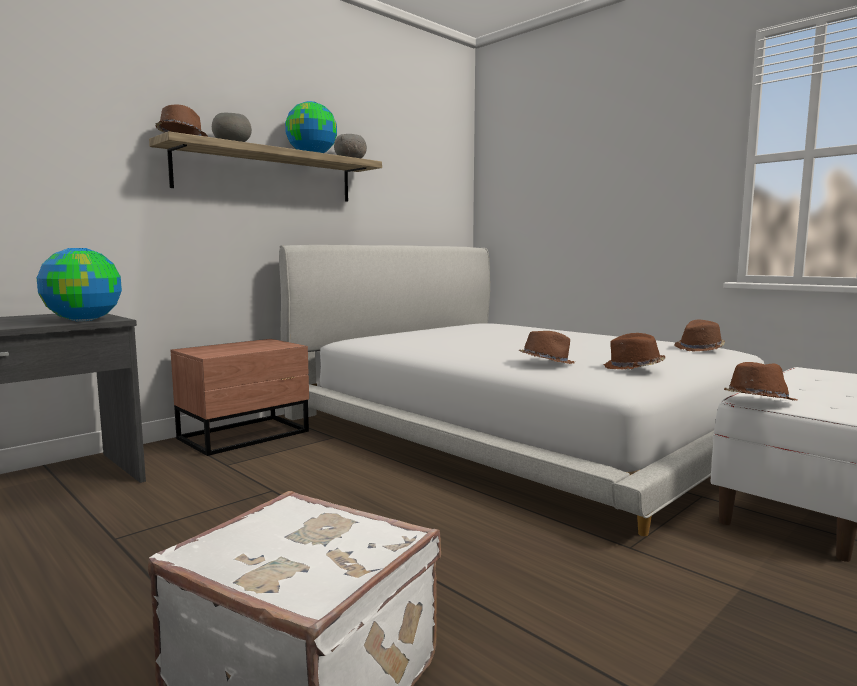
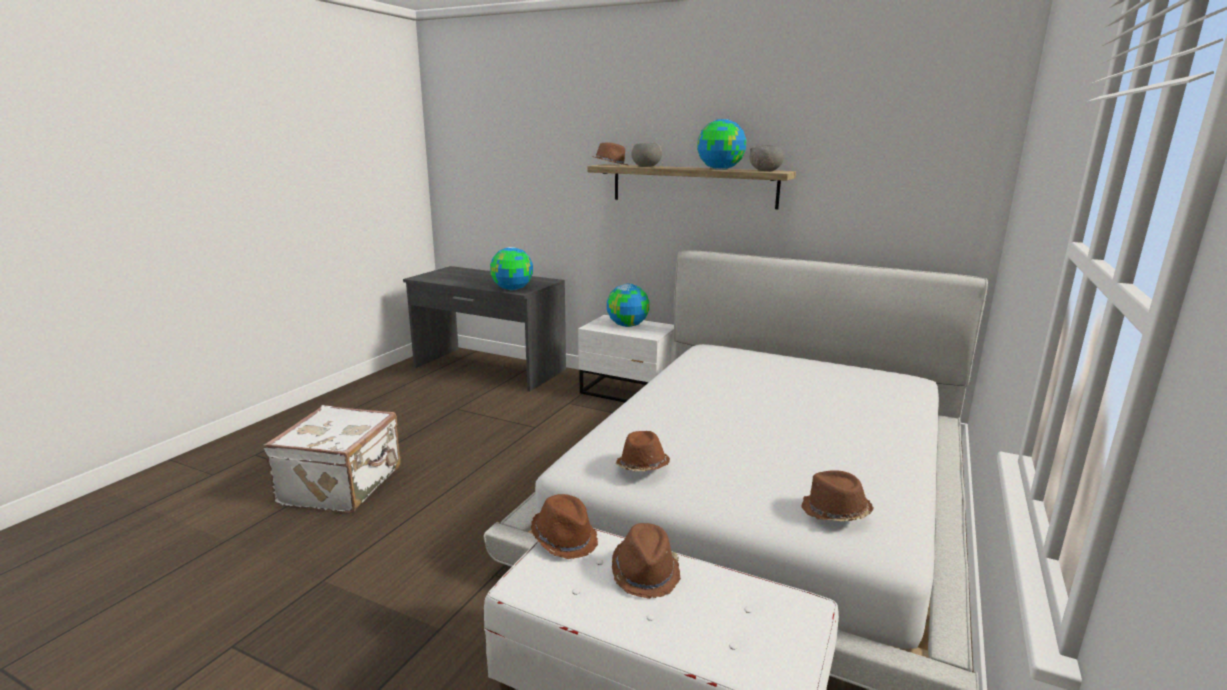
camera: 70 degrees right, 10 degrees up
(235, 347) = (627, 325): none -> globe
(246, 435) = (628, 392): brown nightstand -> white nightstand
(546, 362) = (639, 426): brown hat -> brown hat (646, 573)

